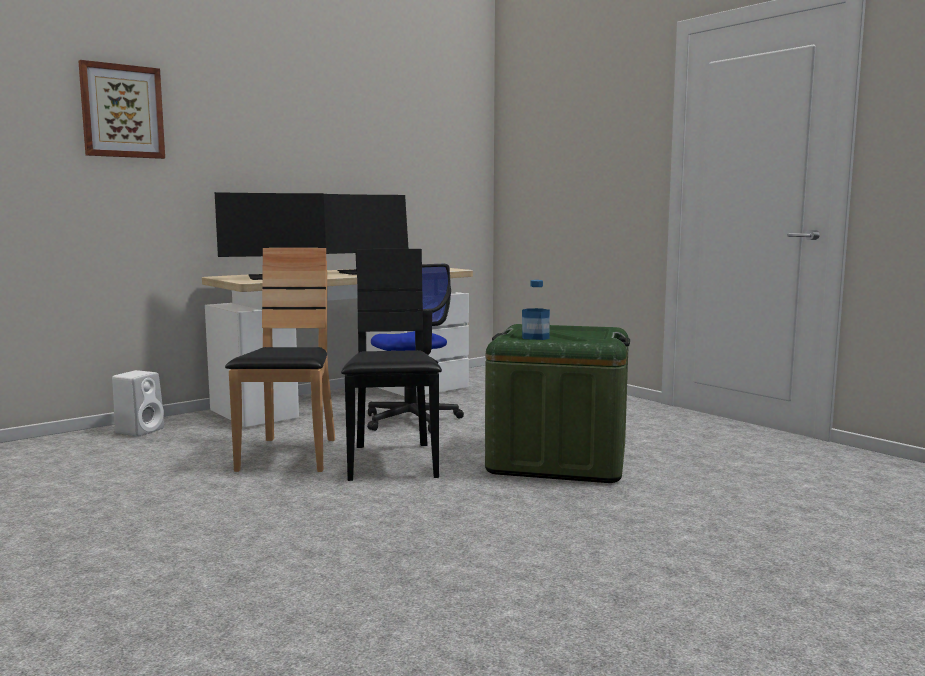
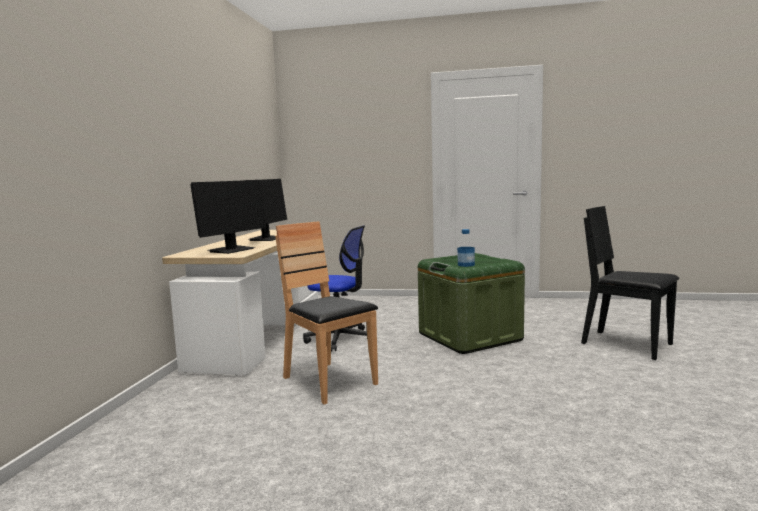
camera: 40 degrees left, 0 degrees up
(122, 111) = (100, 107): picture -> none
(140, 430) = (158, 405): white speaker -> none
(392, 462) = (399, 365): black chair -> black chair (627, 344)

